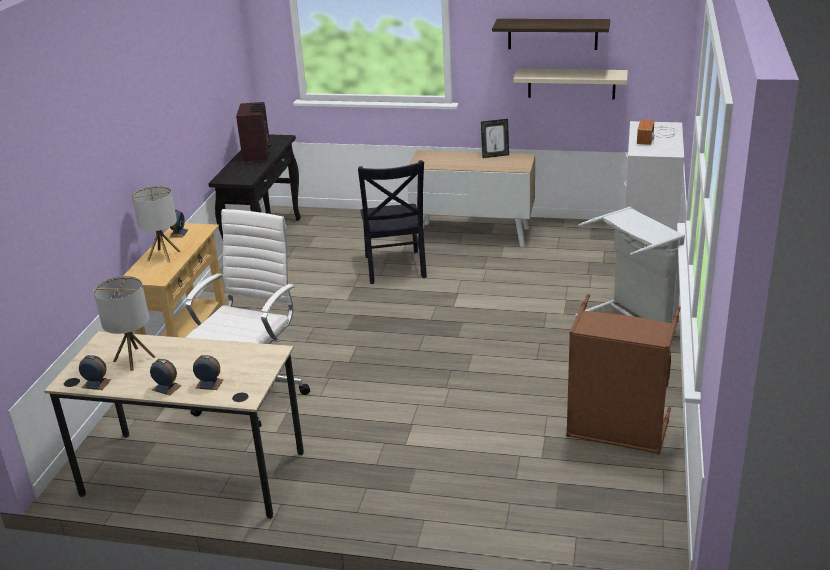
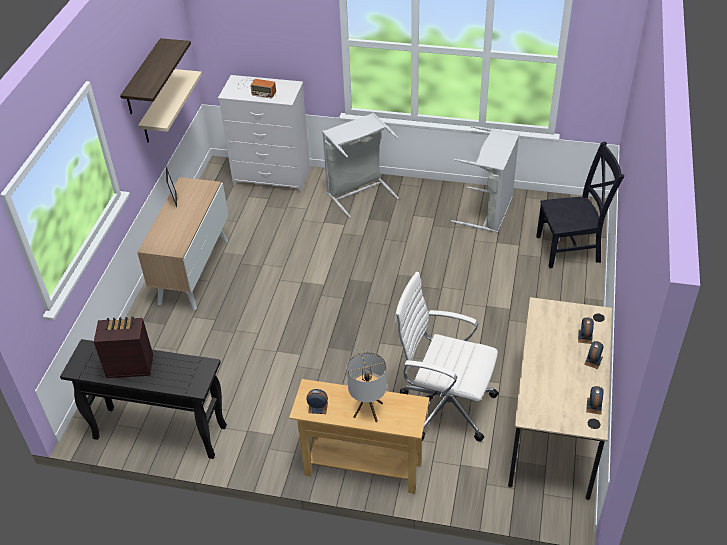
camera: 90 degrees left, 15 degrees up
(134, 359) = (557, 389): table lamp -> none
(394, 268) = (248, 323): black chair -> black chair (571, 249)
(616, 430) = (489, 211): brown laundry basket -> grey laundry basket

